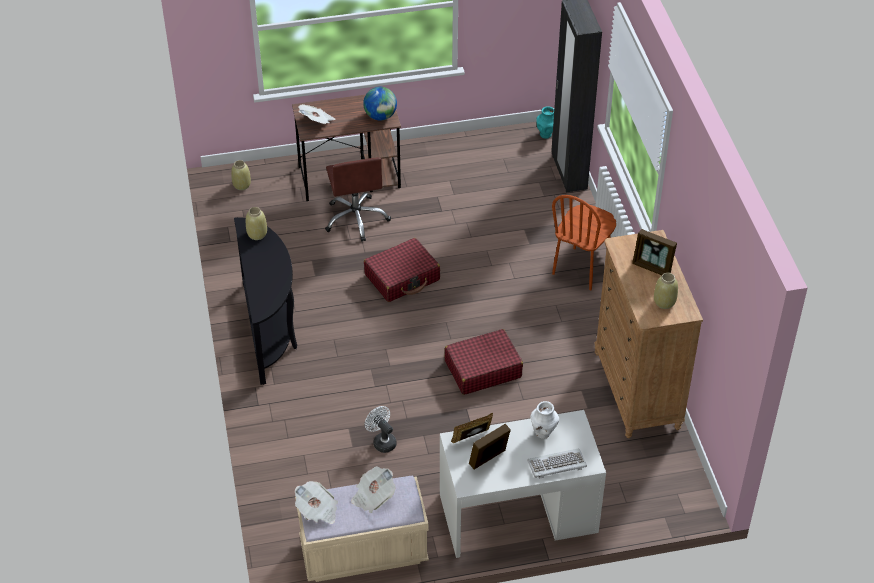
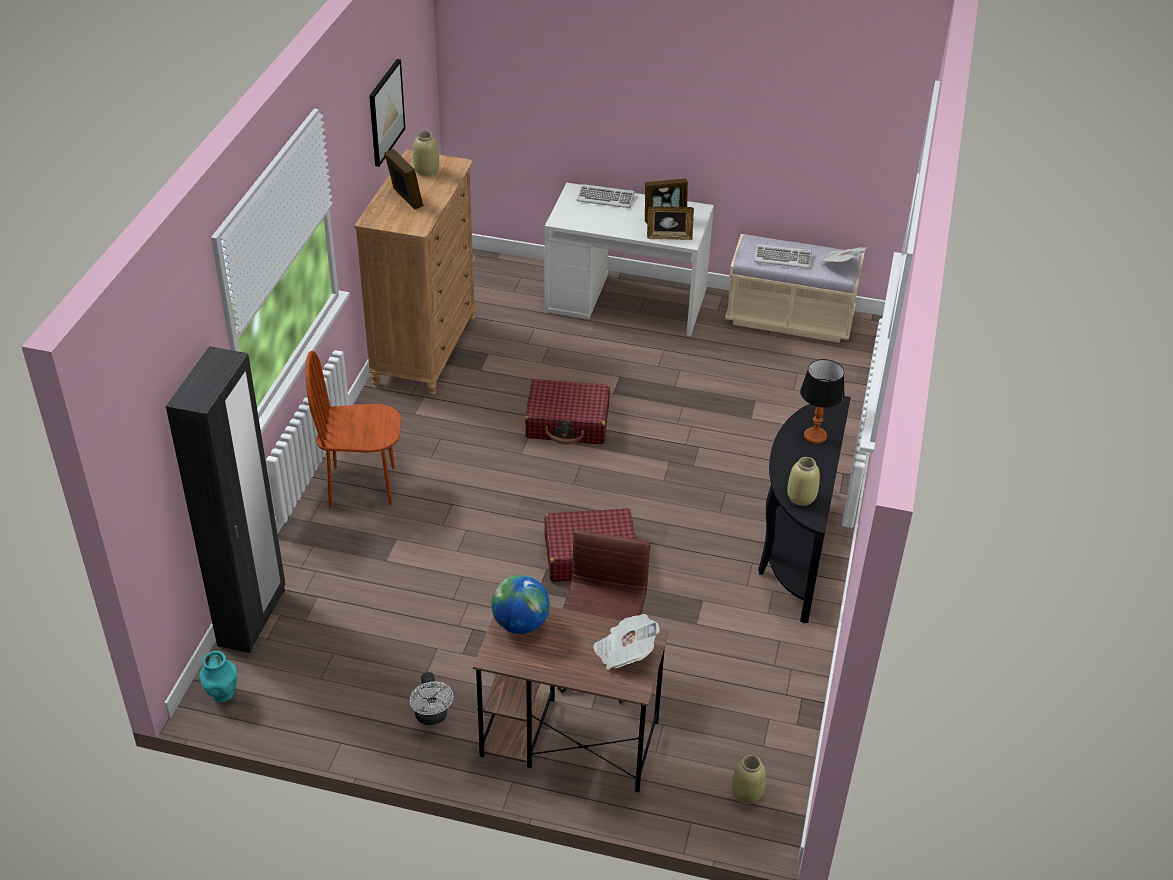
camera: 155 degrees left, 5 degrees down
(265, 281) = (815, 436): none -> table lamp
(373, 497) = (783, 258): newspaper -> keyboard
(382, 441) = (721, 395): white fan -> white fan (432, 717)
(543, 433) = (598, 221): white vase -> none
(581, 268) = (362, 486): brown chair -> brown chair turned 150 degrees counterclockwise
(705, 262) = (386, 112): none -> picture

